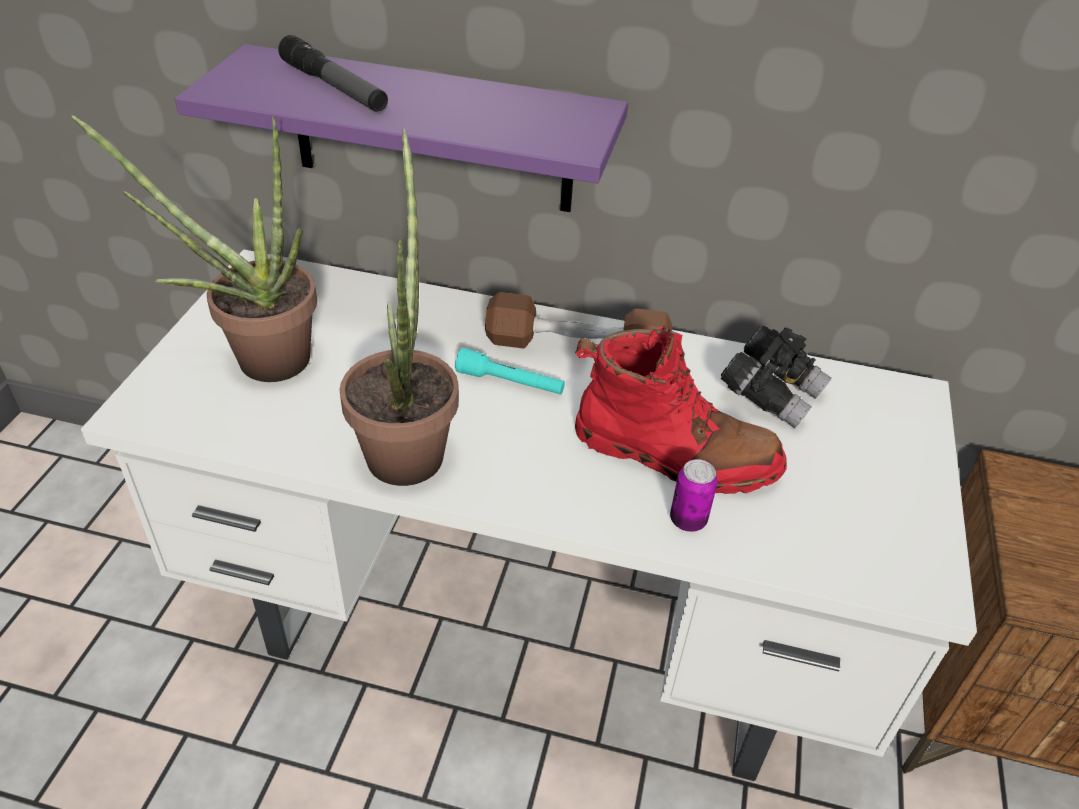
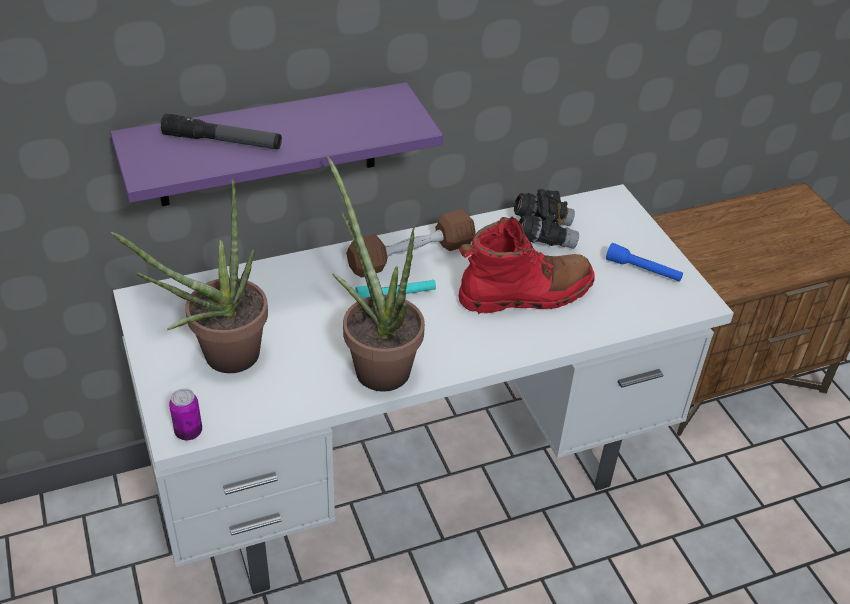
camera: 35 degrees left, 0 degrees up
(688, 520) = (565, 326): can -> can (188, 432)
(875, 502) = (643, 270): none -> blue flashlight

